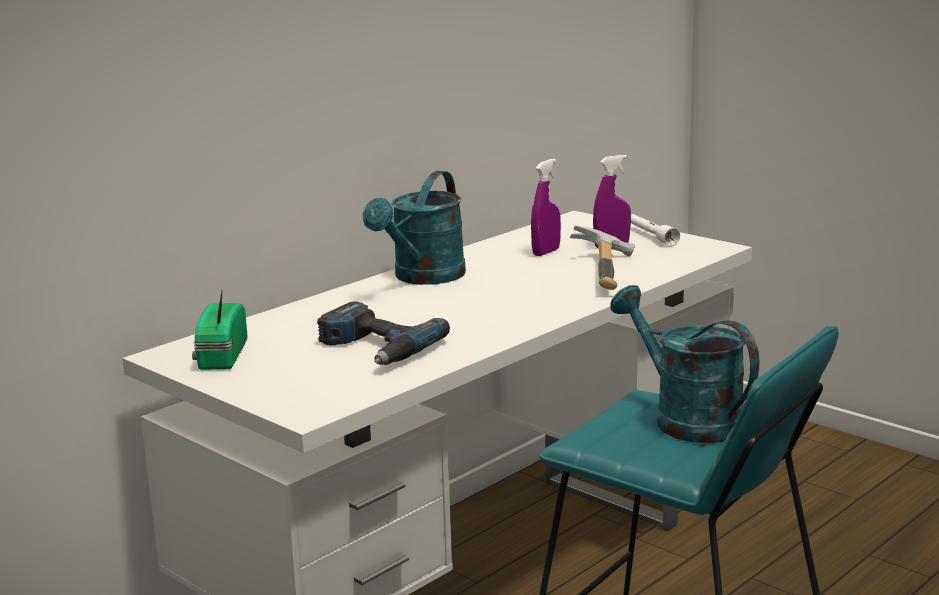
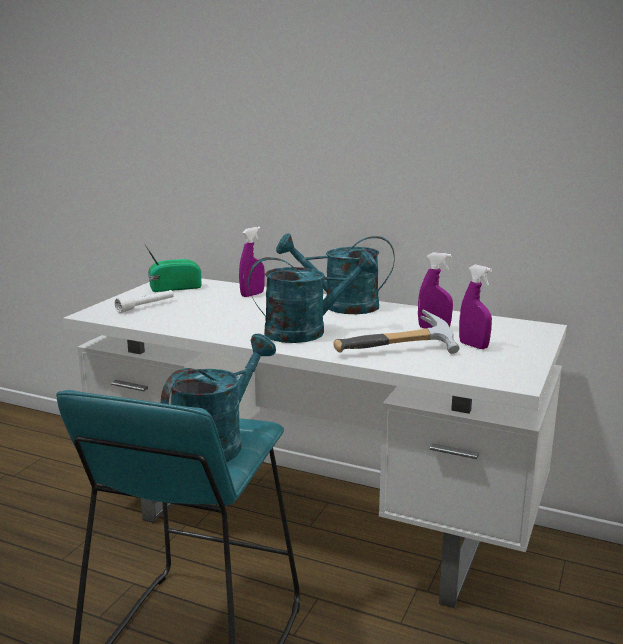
camera: 70 degrees right, 0 degrees up
(319, 314) = (252, 294): none -> purple spray bottle
(375, 348) = (197, 313): power drill -> none
(511, 301) = (306, 332): none -> turquoise watering can
(651, 236) = (521, 356): white flashlight -> white flashlight (146, 306)

